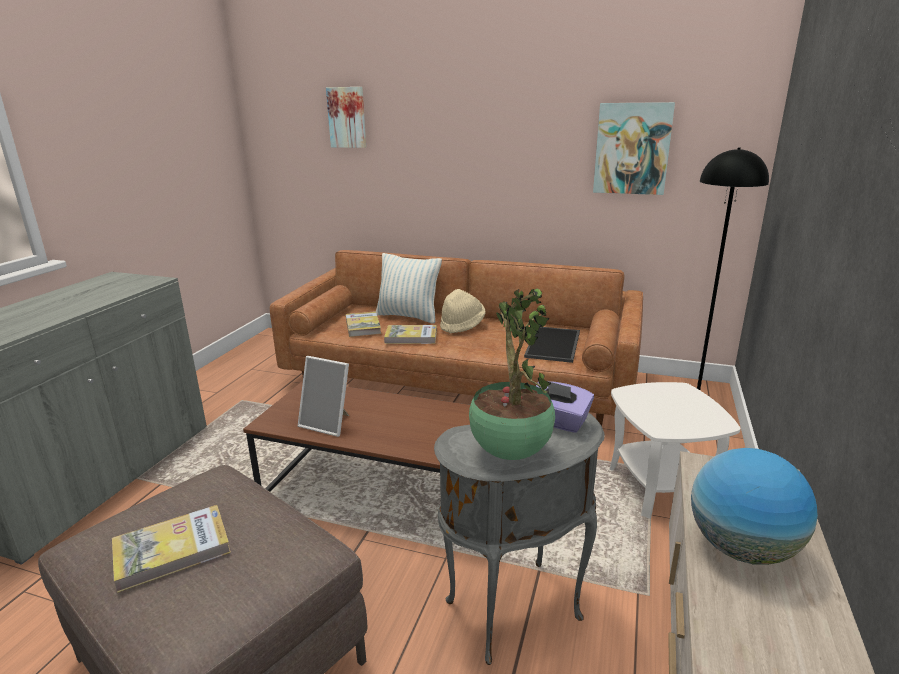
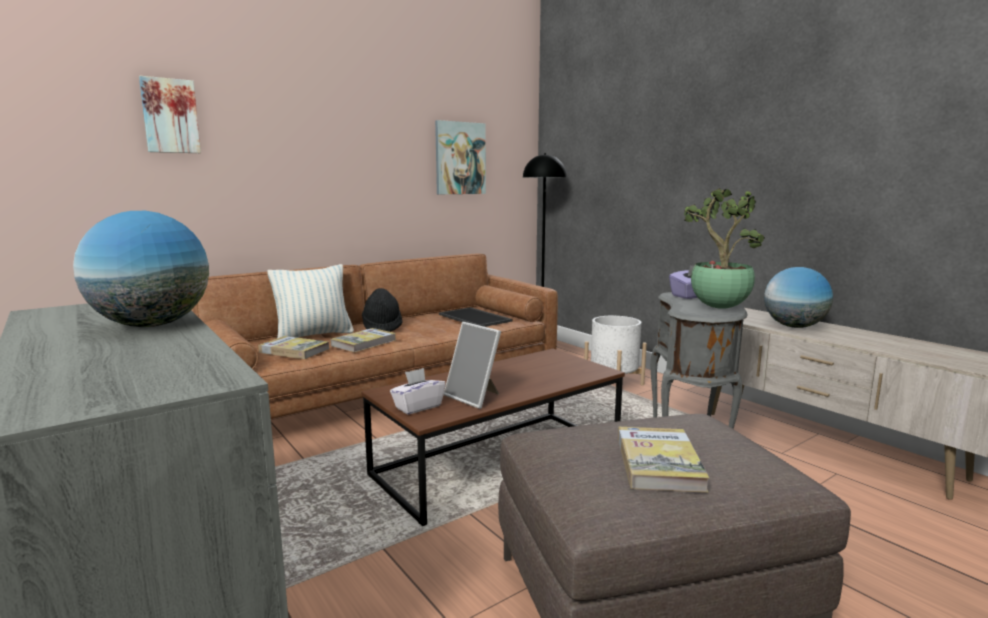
camera: 55 degrees left, 10 degrees down
(82, 303) = (152, 325): none -> globe
(288, 410) = (418, 407): none -> white tissue box
(328, 424) = (475, 397): picture frame -> picture frame turned 75 degrees clockwise
(462, 325) = (382, 327): beige hat -> black hat
(660, 488) = (613, 384): white side table -> white planter

